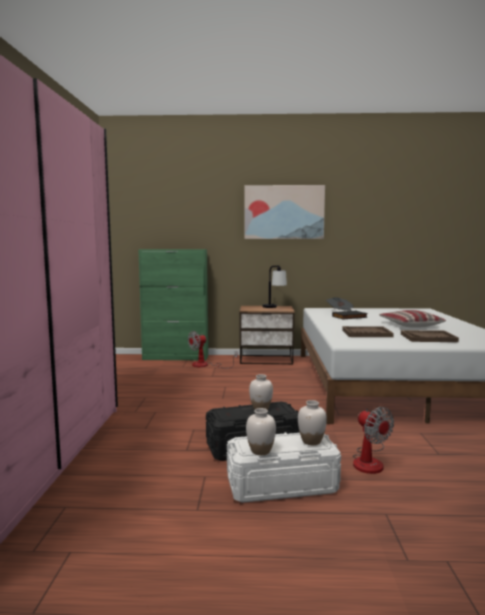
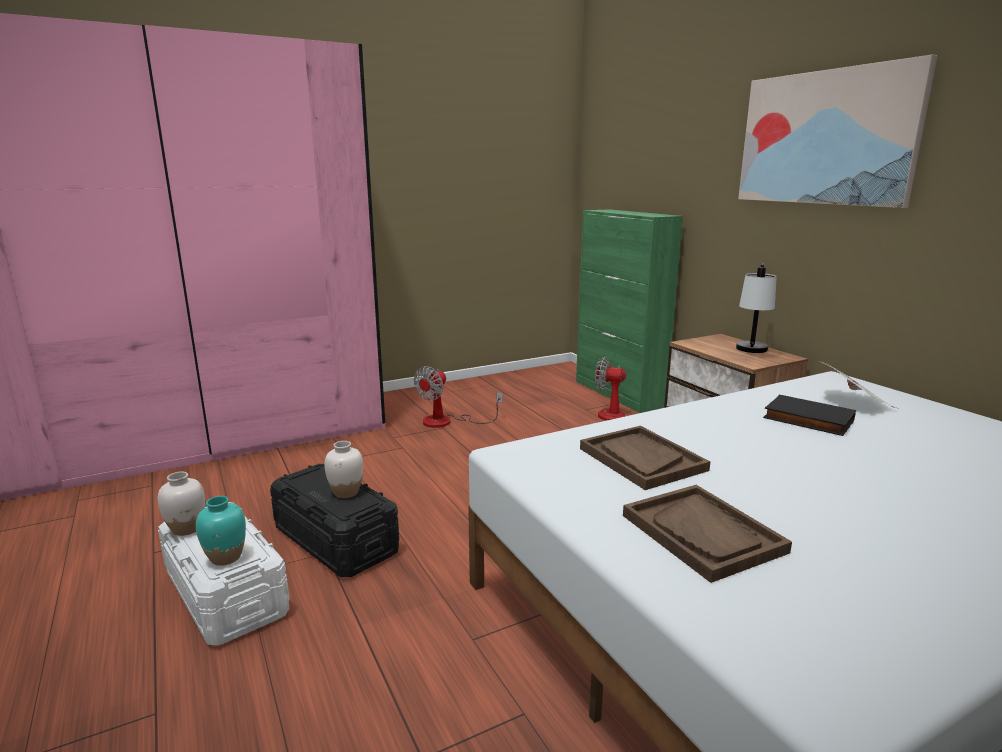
camera: 60 degrees right, 10 degrees up
(311, 441) = (226, 557): white vase -> turquoise vase
(369, 461) = (340, 662): fan -> fan (447, 422)
(410, 325) = (846, 494): pillow -> none

